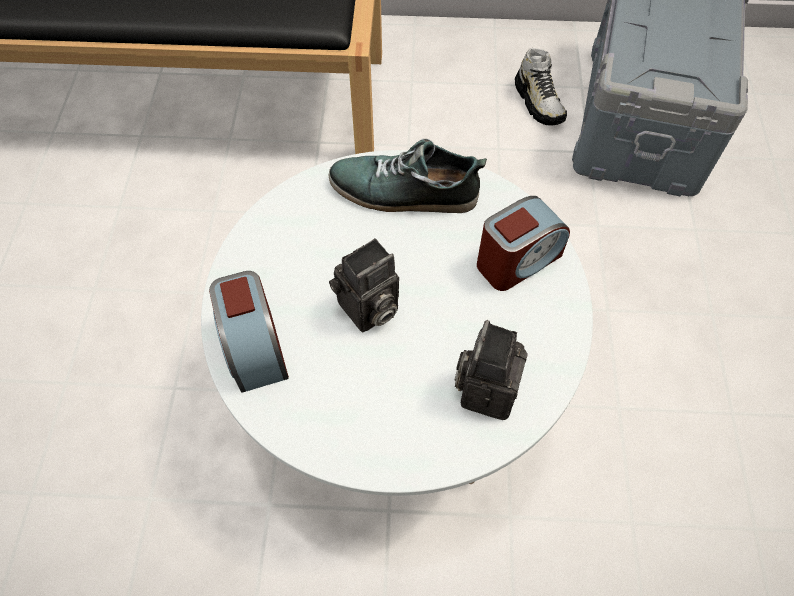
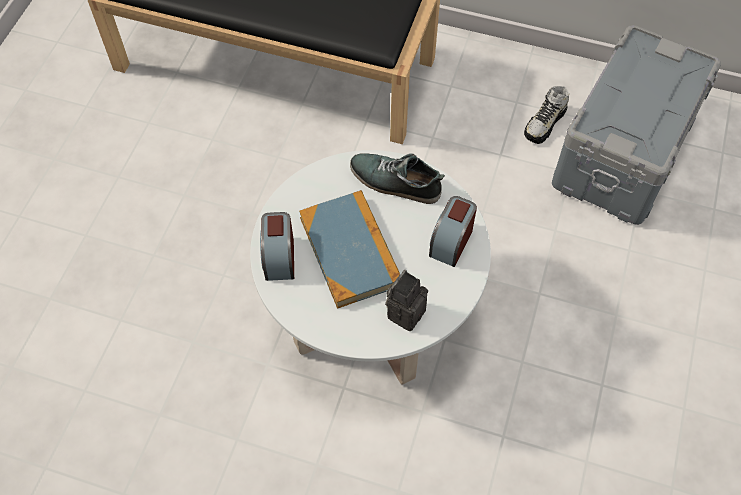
camera: 15 degrees right, 0 degrees up
(367, 311) = (350, 251): camera -> book
(517, 260) = (451, 241): alarm clock -> alarm clock turned 135 degrees clockwise
(539, 102) = (544, 124): shoe -> shoe turned 45 degrees clockwise

